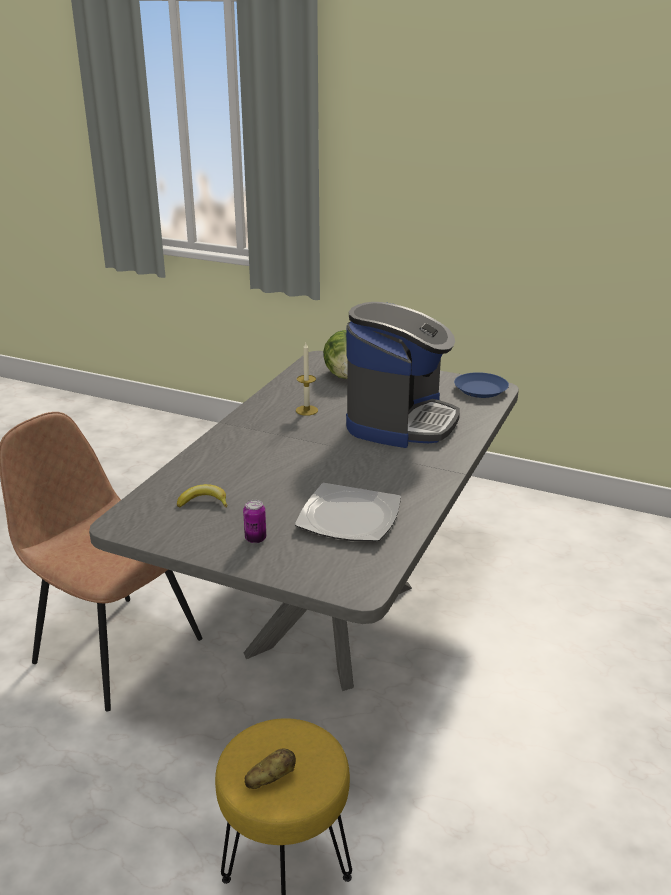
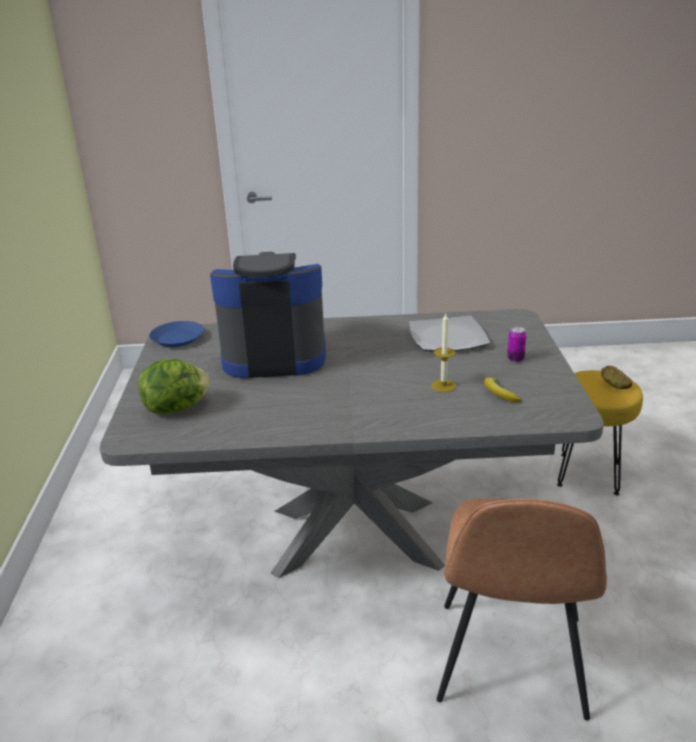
camera: 115 degrees left, 0 degrees up
(306, 410) = (285, 403): candle -> candle (443, 386)

